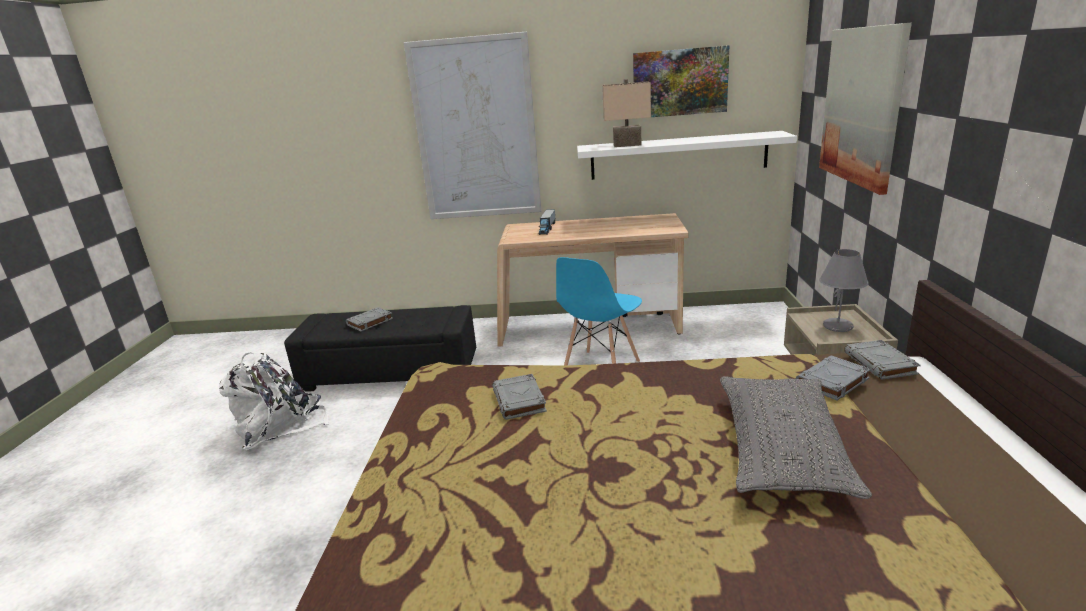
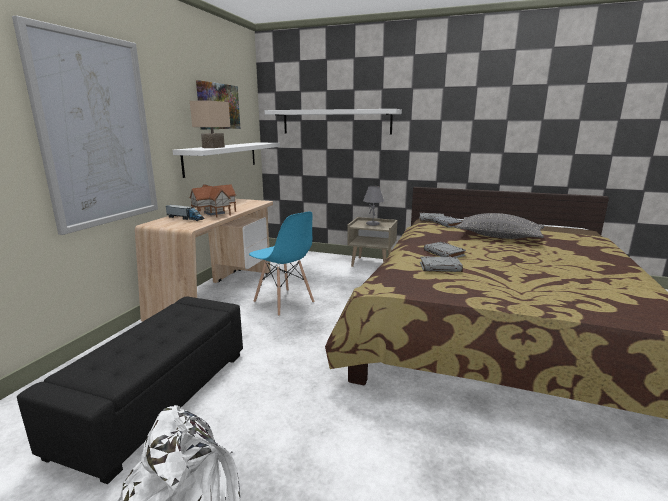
camera: 75 degrees left, 5 degrees down
(369, 322) = (143, 345): grey book -> grey book (444, 253)
(581, 230) = (214, 213): none -> toy house
(862, 106) = (336, 122): picture -> white shelf

